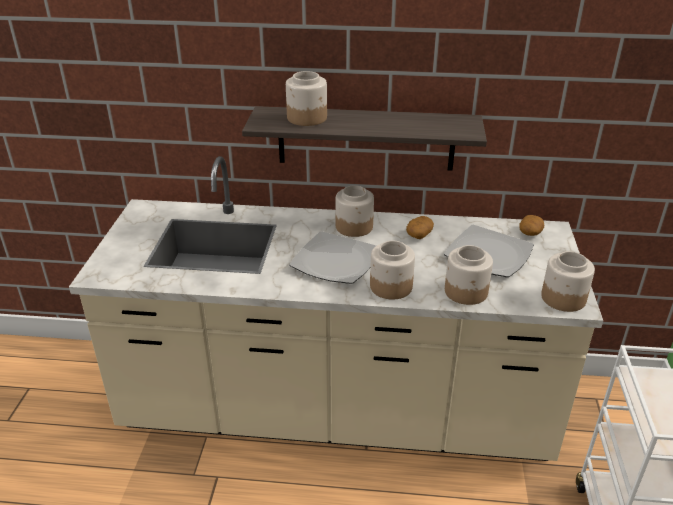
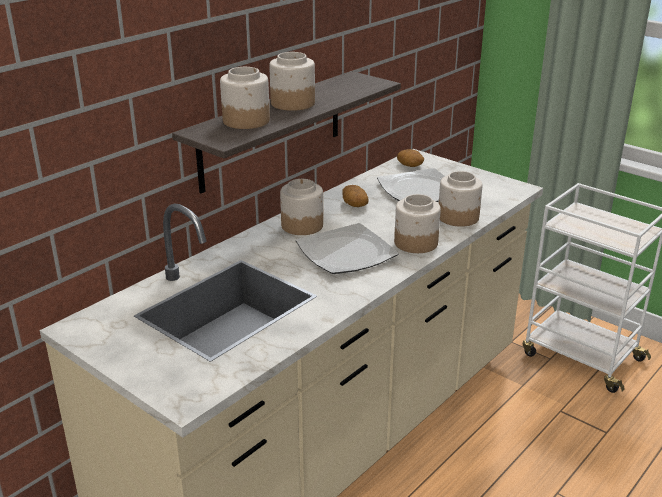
camera: 55 degrees left, 5 degrees down
(562, 298) = (504, 189): jar -> jar (292, 103)

